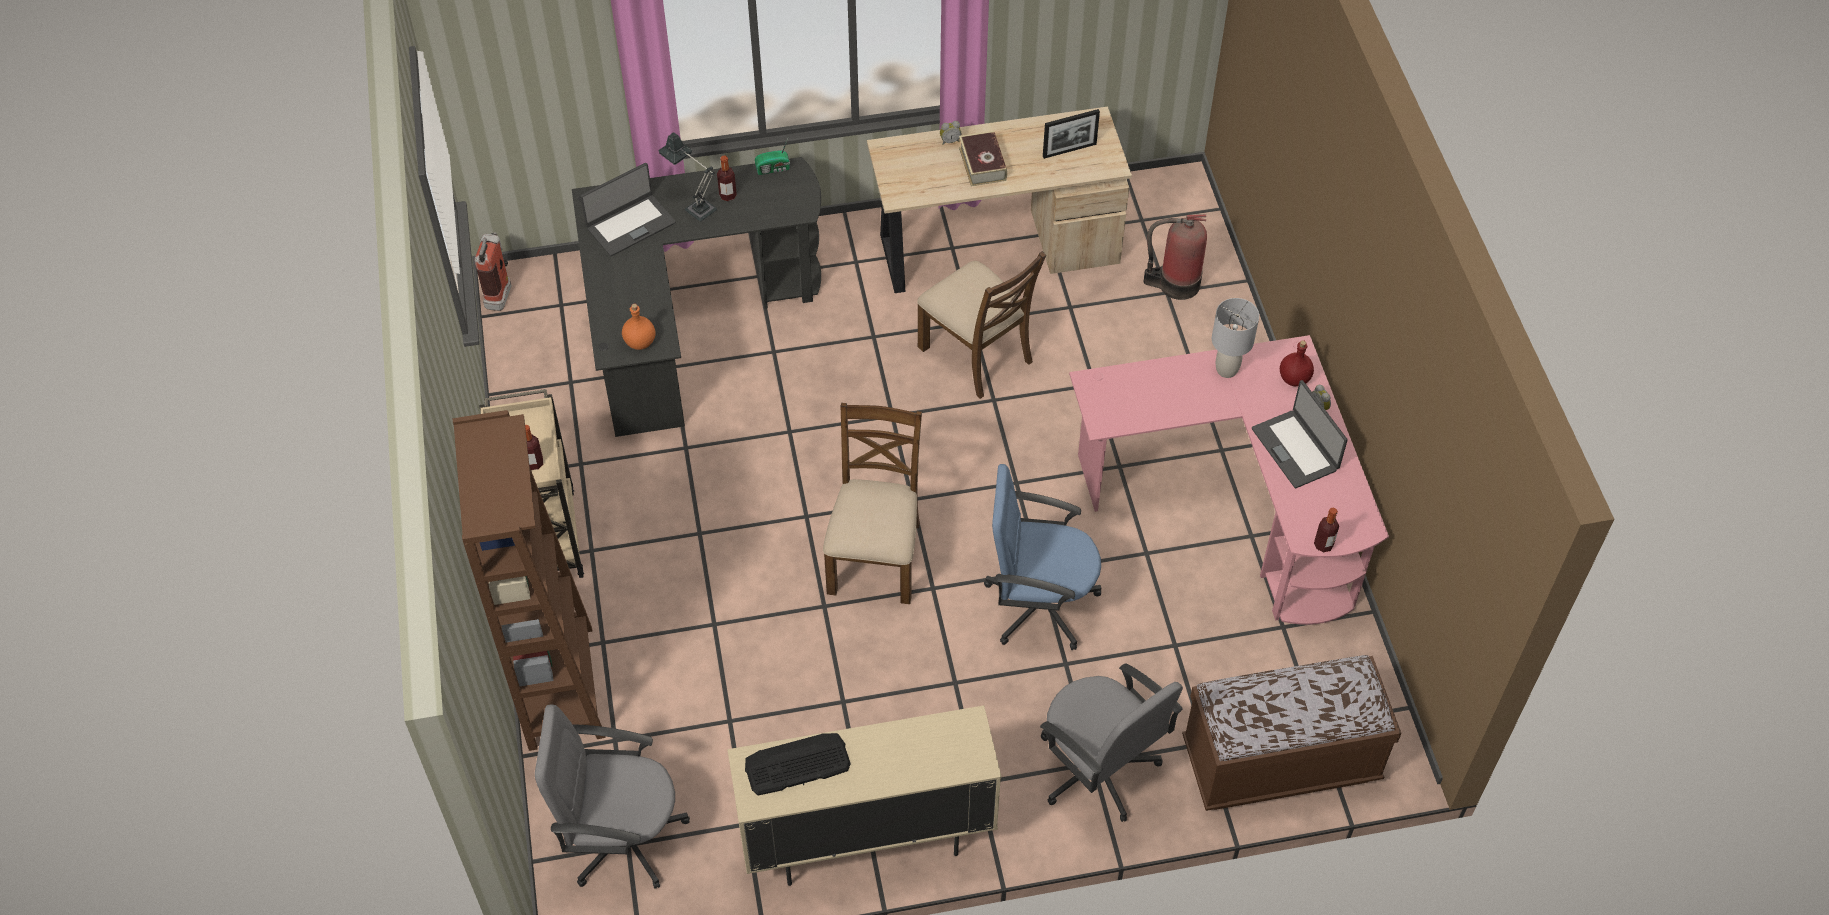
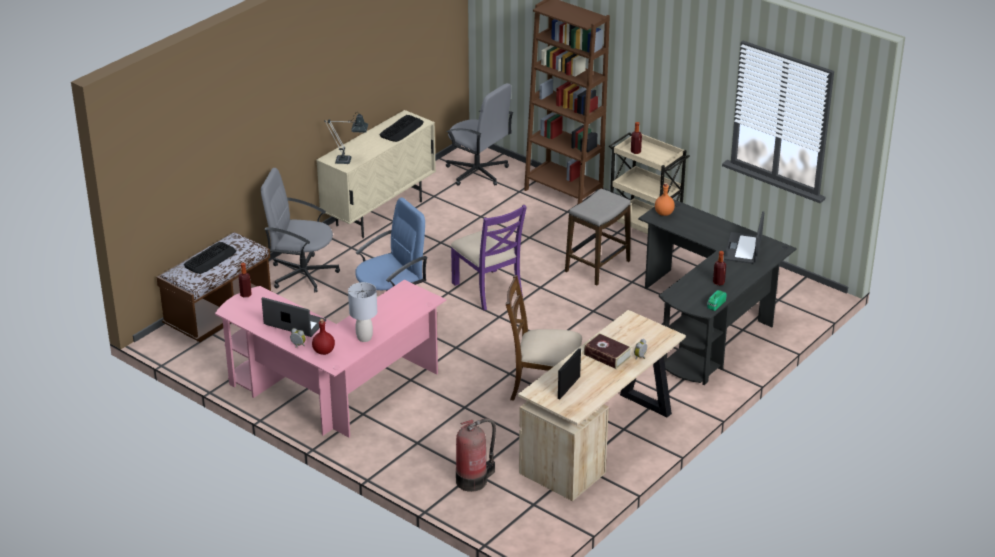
camera: 140 degrees right, 20 degrees down
(500, 292) = (814, 289): fire extinguisher -> none
(622, 837) = (477, 172): grey office chair -> grey office chair turned 75 degrees clockwise
(694, 504) = (597, 266): none -> stool
(696, 207) = (726, 270): table lamp -> table lamp (347, 161)
(876, 557) = (488, 290): brown chair -> purple chair
(1301, 708) = (210, 258): none -> keyboard

